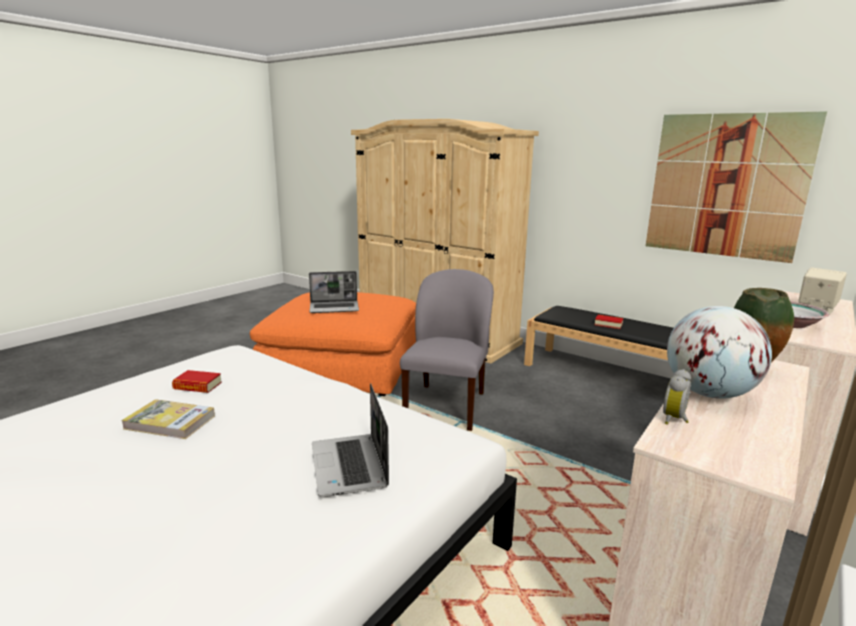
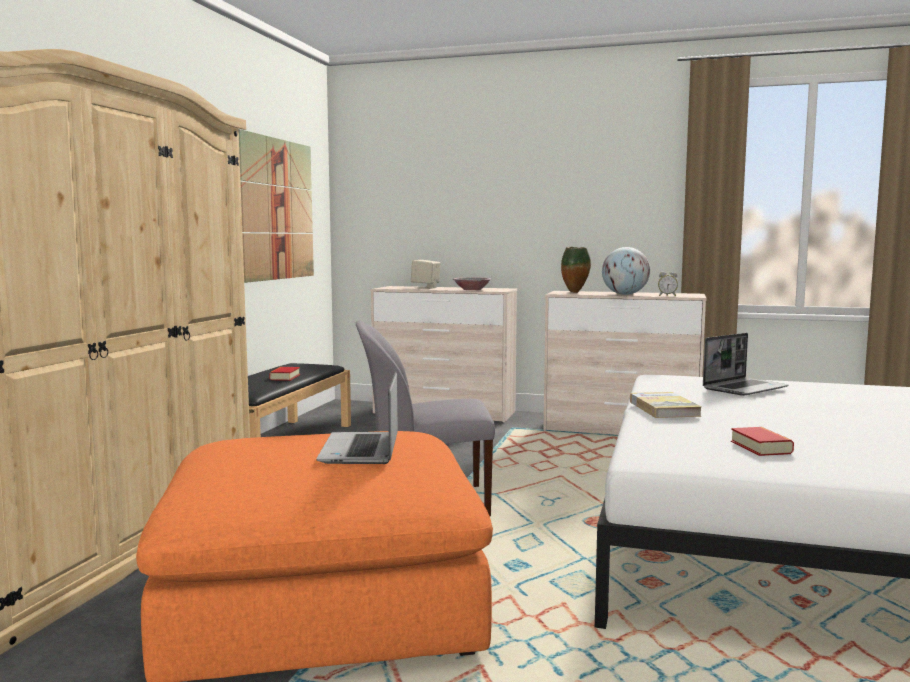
camera: 110 degrees left, 10 degrees down
(170, 422) = (832, 435): book -> book (664, 409)
(335, 308) = (361, 450): laptop -> laptop turned 150 degrees counterclockwise

